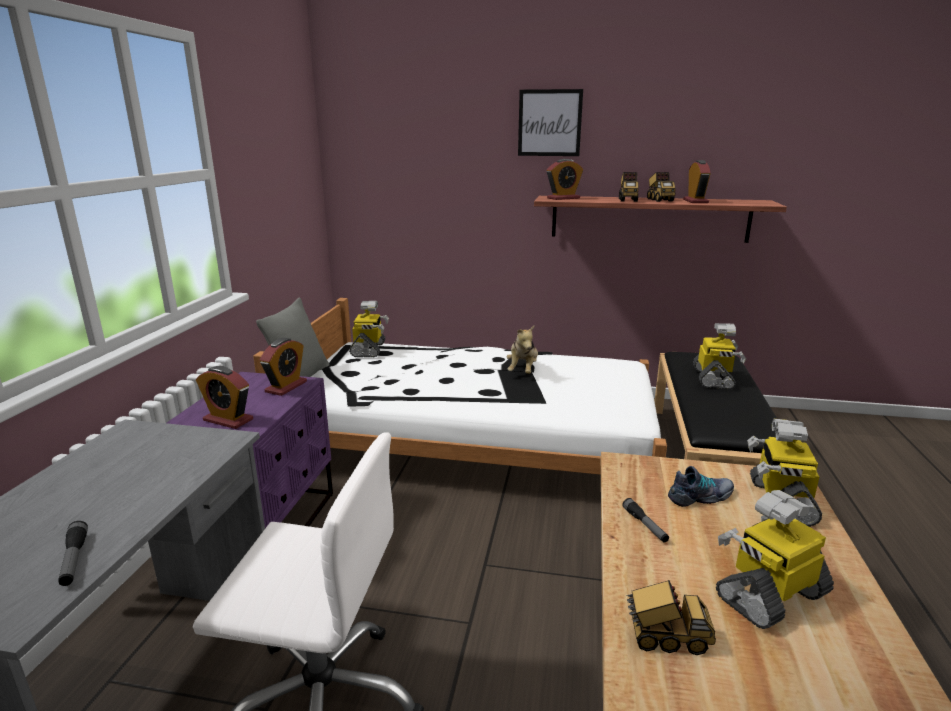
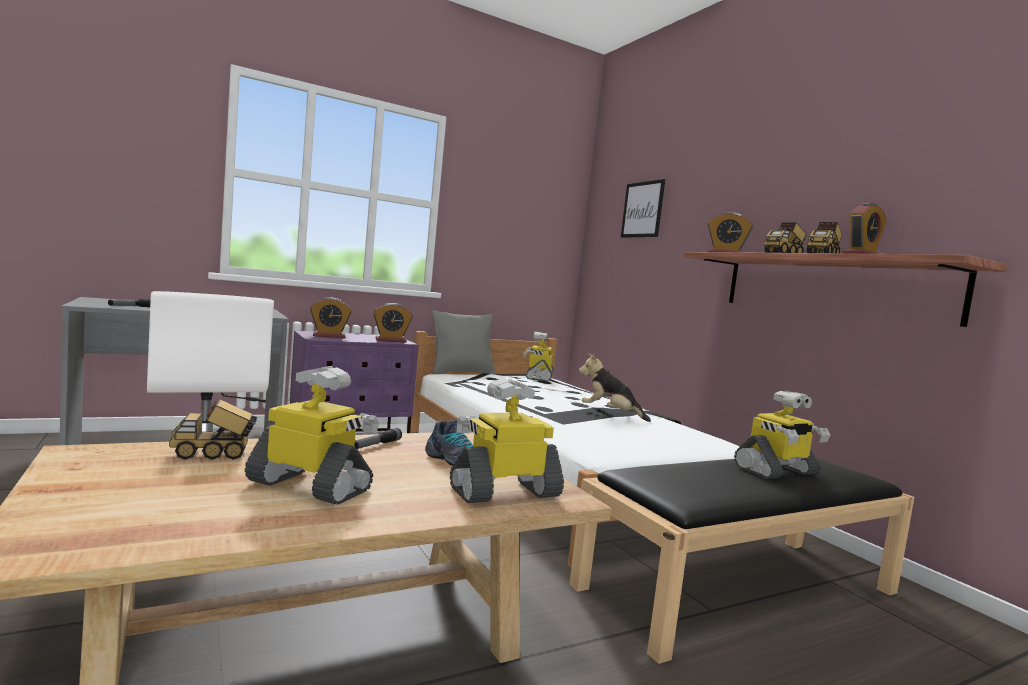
camera: 50 degrees right, 15 degrees down
(228, 420) = (329, 336): alarm clock -> alarm clock turned 90 degrees counterclockwise
(369, 349) = (538, 377): toy robot -> toy robot turned 135 degrees clockwise
(523, 370) = (610, 414): plush toy -> plush toy turned 60 degrees clockwise
(549, 123) = (740, 182): picture -> picture (642, 209)
(666, 638) = (214, 454): toy truck -> toy truck turned 105 degrees clockwise

